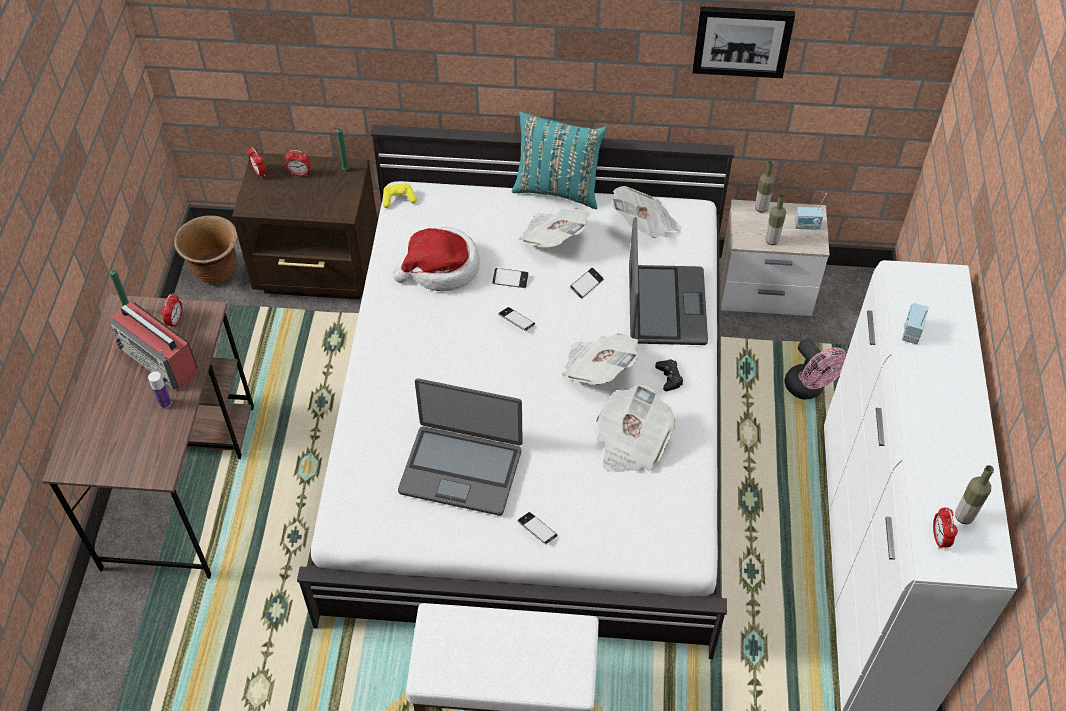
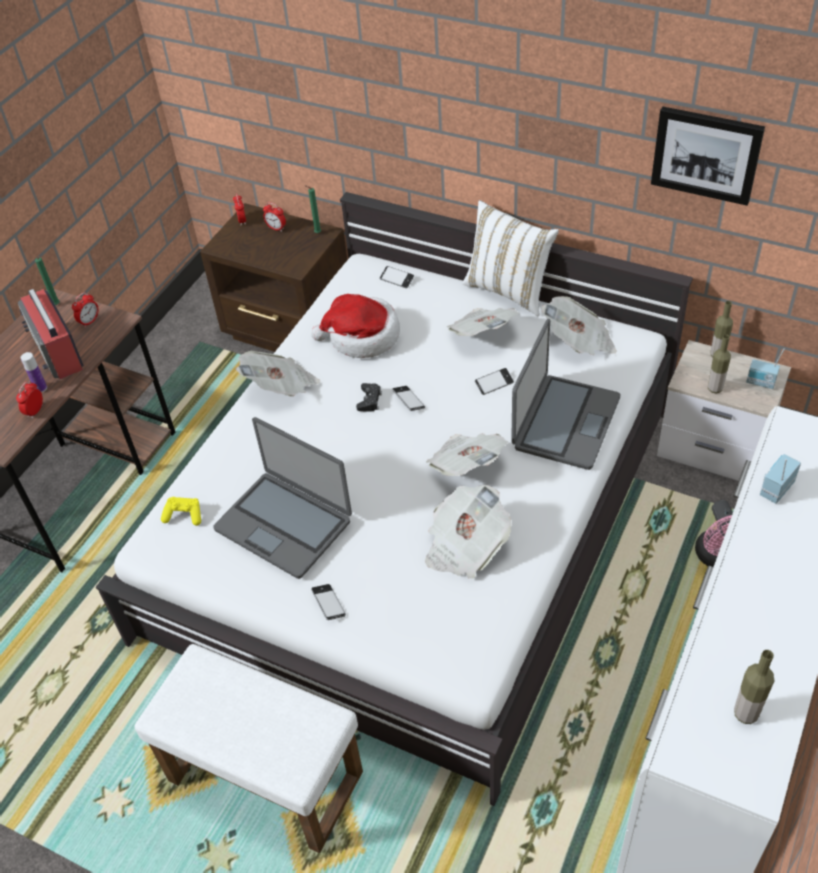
camera: 25 degrees right, 5 degrees down
(216, 271) = (202, 311): brown planter -> none
(389, 338) = (281, 387): none -> newspaper
(398, 199) = (354, 268): yellow game controller -> yellow game controller (184, 515)
(510, 280) = (421, 362): phone -> phone (397, 279)
(558, 189) = (509, 290): turquoise pillow -> white pillow
(669, 377) = (536, 492): black game controller -> black game controller (369, 400)
(939, 538) = (702, 729): alarm clock -> alarm clock (35, 411)

